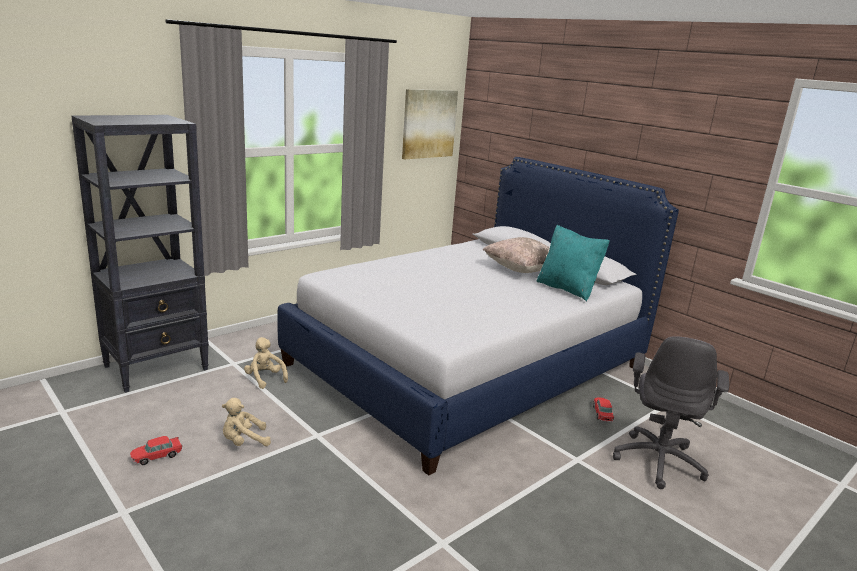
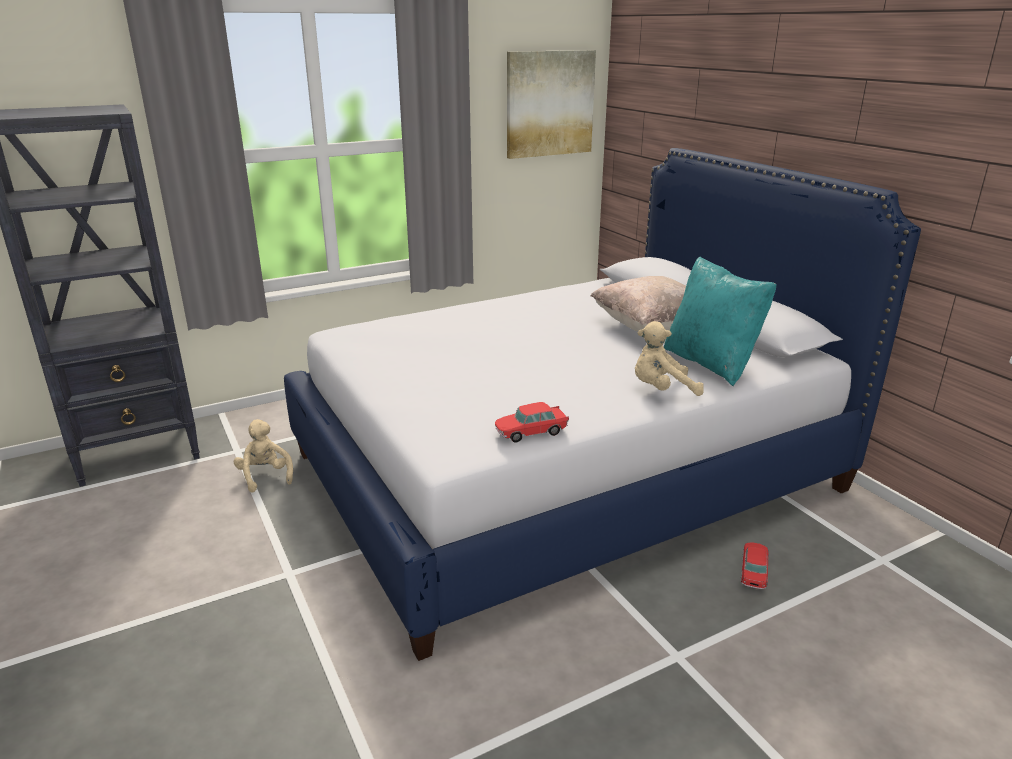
camera: 15 degrees right, 5 degrees up
(157, 456) = (61, 588): toy car -> toy car (531, 432)
(244, 442) = (184, 575): beige plush toy -> beige plush toy (661, 390)
(659, 461) = (827, 674): grey office chair -> none

